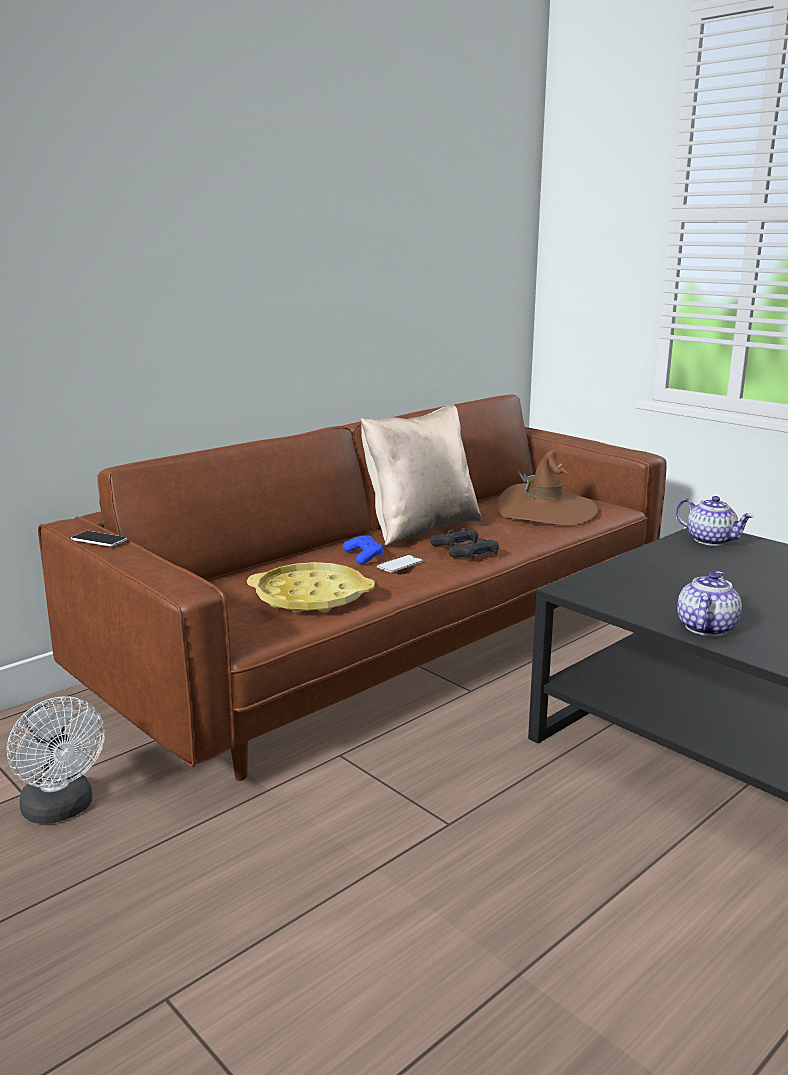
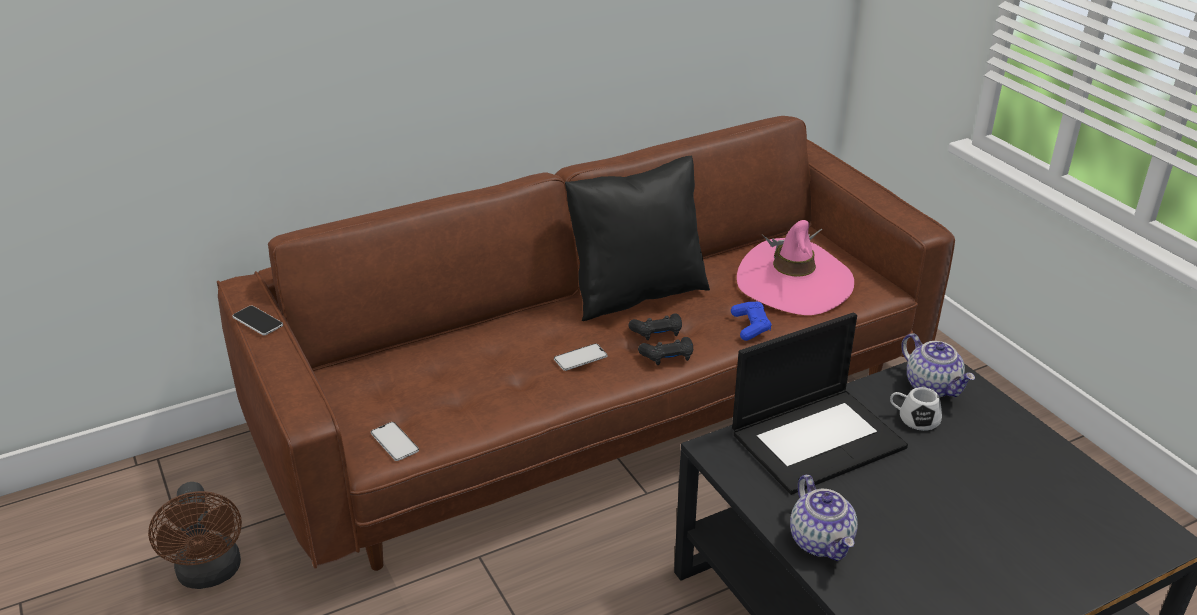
camera: 15 degrees right, 15 degrees up
(62, 810) = (210, 574): white fan -> brown fan
(260, 629) = (394, 442): none -> phone
(311, 597) = (465, 398): yellow tray -> none
(363, 556) = (550, 337): blue game controller -> blue game controller (750, 326)
(420, 528) = (636, 293): beige pillow -> black pillow
(546, 511) = (794, 283): brown hat -> pink hat
(648, 574) = (818, 438): none -> laptop
(705, 627) = (822, 541): teapot -> teapot turned 120 degrees clockwise
(712, 557) = (913, 418): none -> white mug

